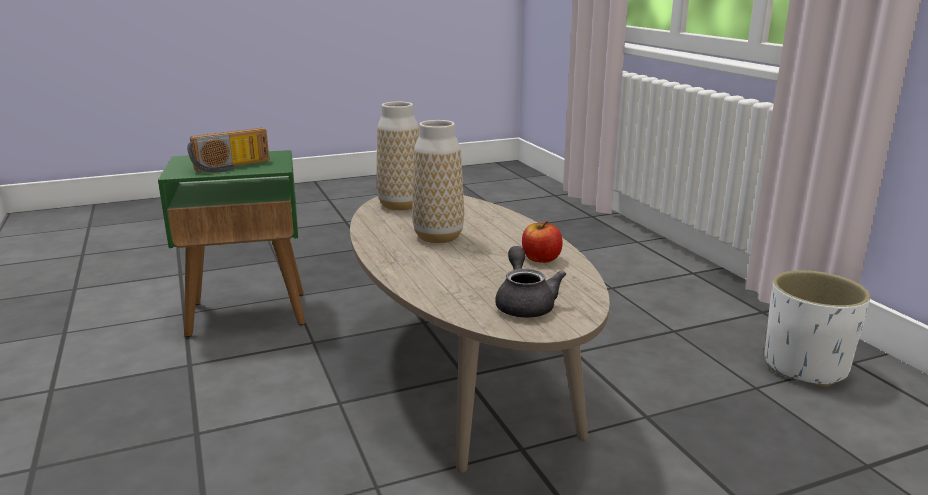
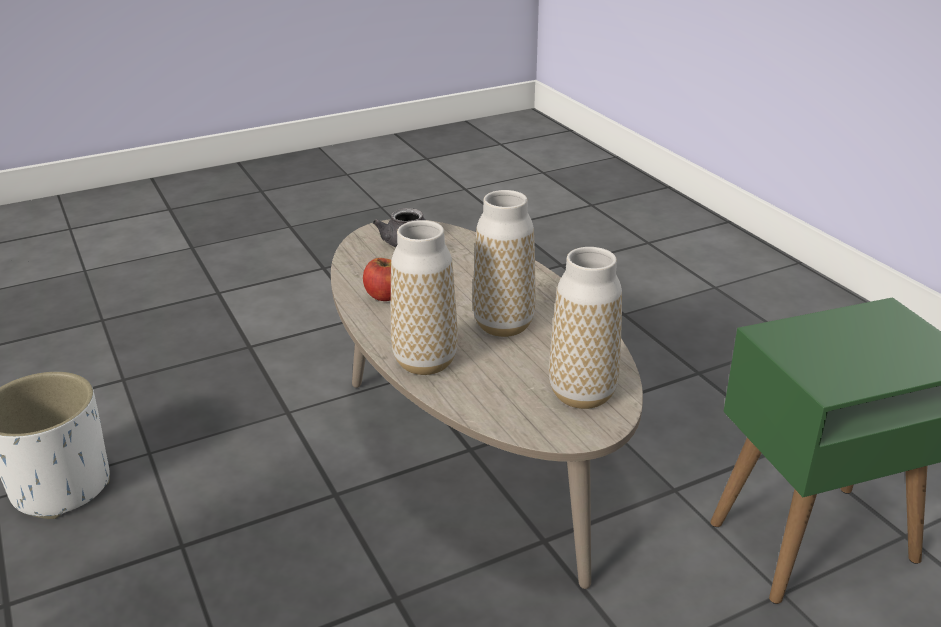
camera: 175 degrees right, 10 degrees up
(232, 167) = (837, 332): radio -> none
(503, 221) = (425, 362): none -> vase

